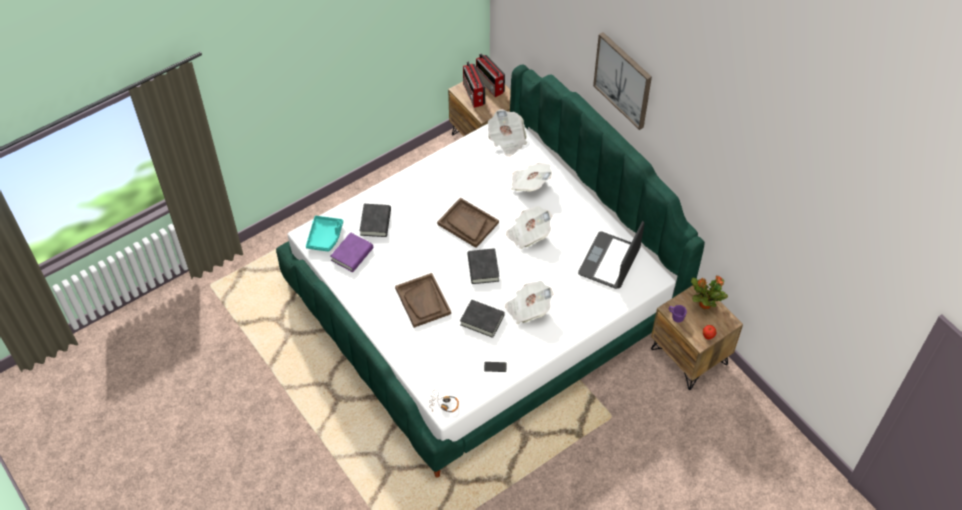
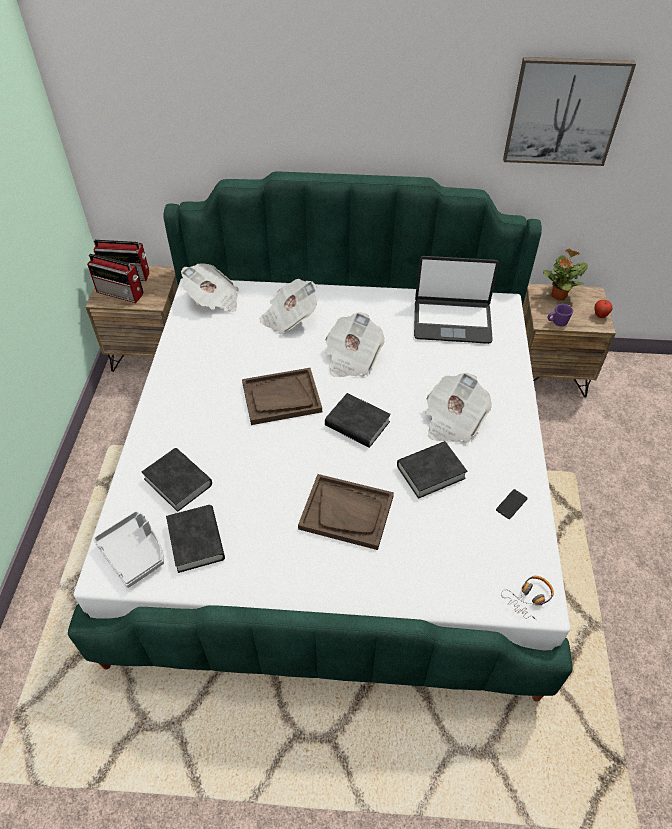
camera: 50 degrees left, 5 degrees down
(325, 237) = (134, 553): turquoise tray -> grey tray
(352, 254) = (196, 541): purple book -> black book
(610, 261) = (452, 321): laptop -> laptop turned 60 degrees counterclockwise
(623, 80) = (353, 83): picture -> picture (564, 112)

